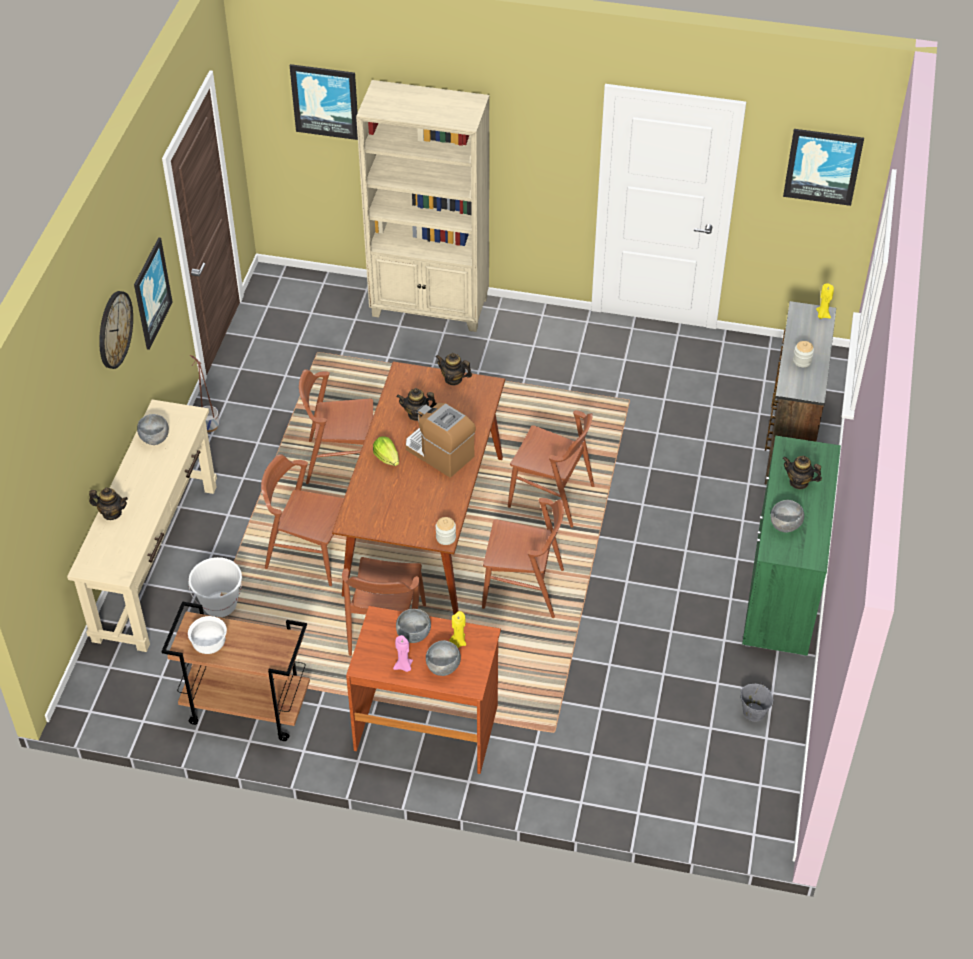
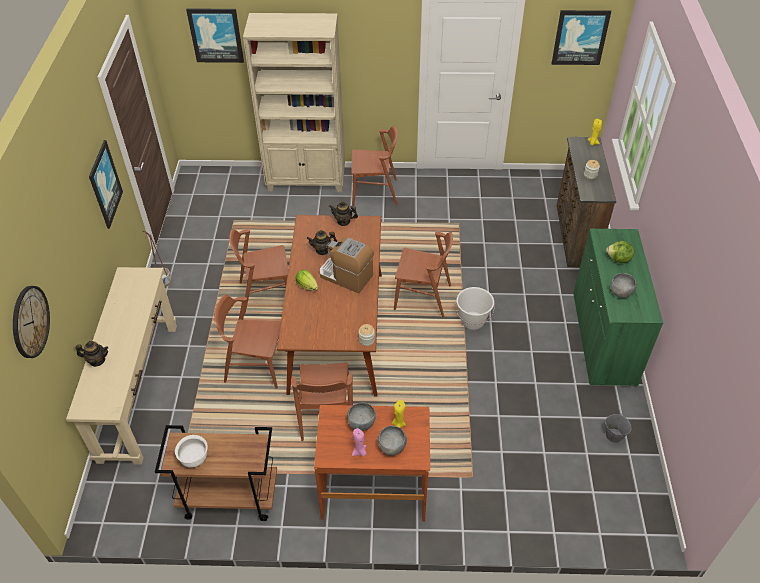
camera: 10 degrees left, 0 degrees up
(114, 329) = (77, 213): wall clock -> wall clock (30, 321)
(155, 439) = (124, 296): grey bowl -> none
(220, 605) = (194, 416): white bucket -> white bucket (472, 321)
(523, 588) = (420, 368): brown chair -> brown chair (375, 192)
(799, 482) = (618, 259): teapot -> lettuce

